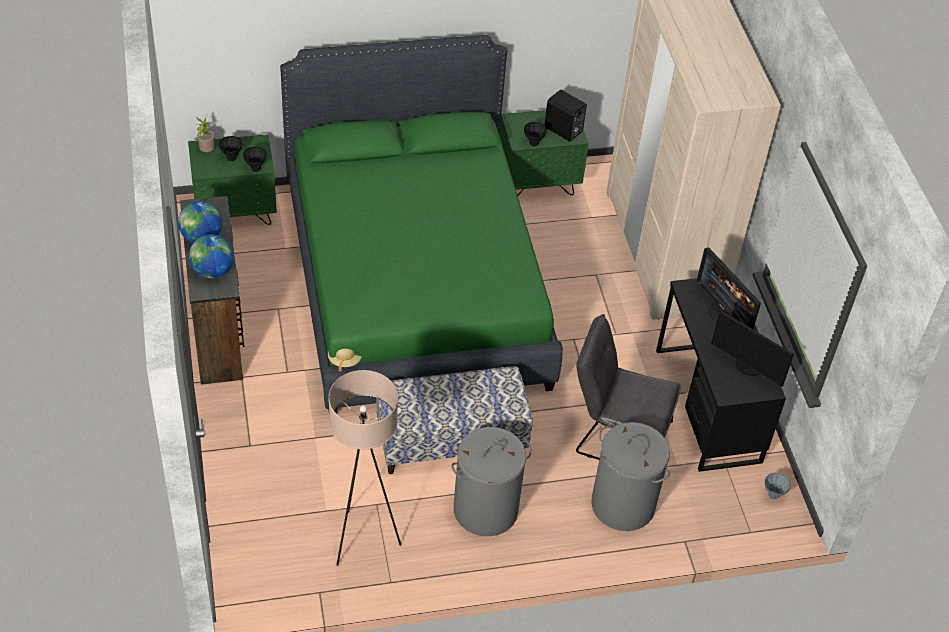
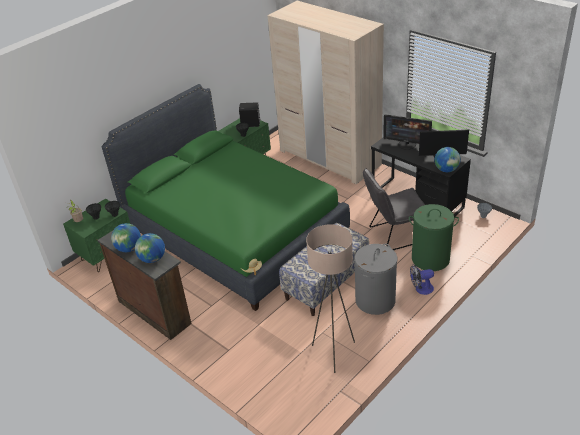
camera: 30 degrees left, 10 degrees down
(560, 537) = (421, 289): none -> fan
(622, 505) = (430, 259): grey laundry basket -> green laundry basket
(728, 392) = (446, 170): none -> globe

